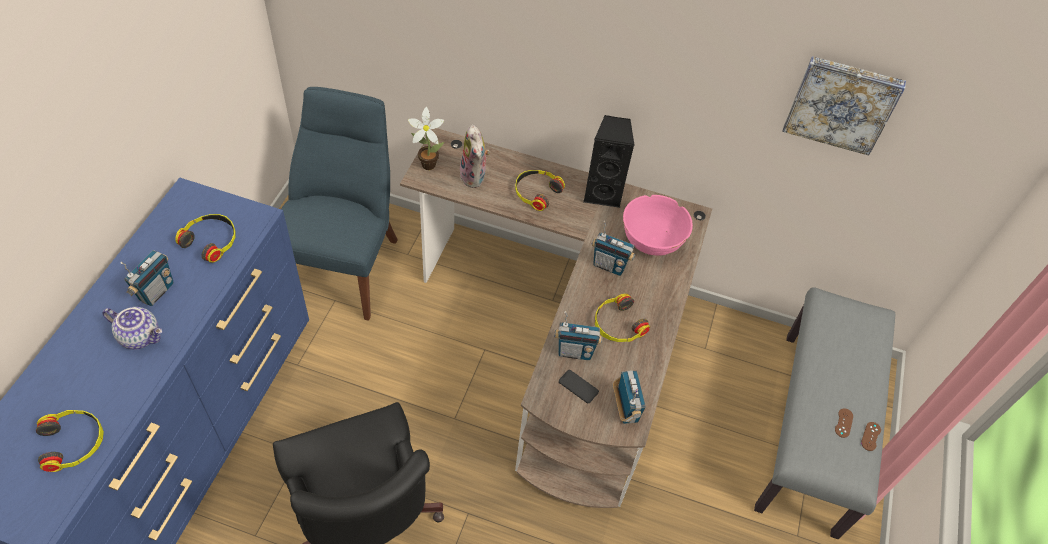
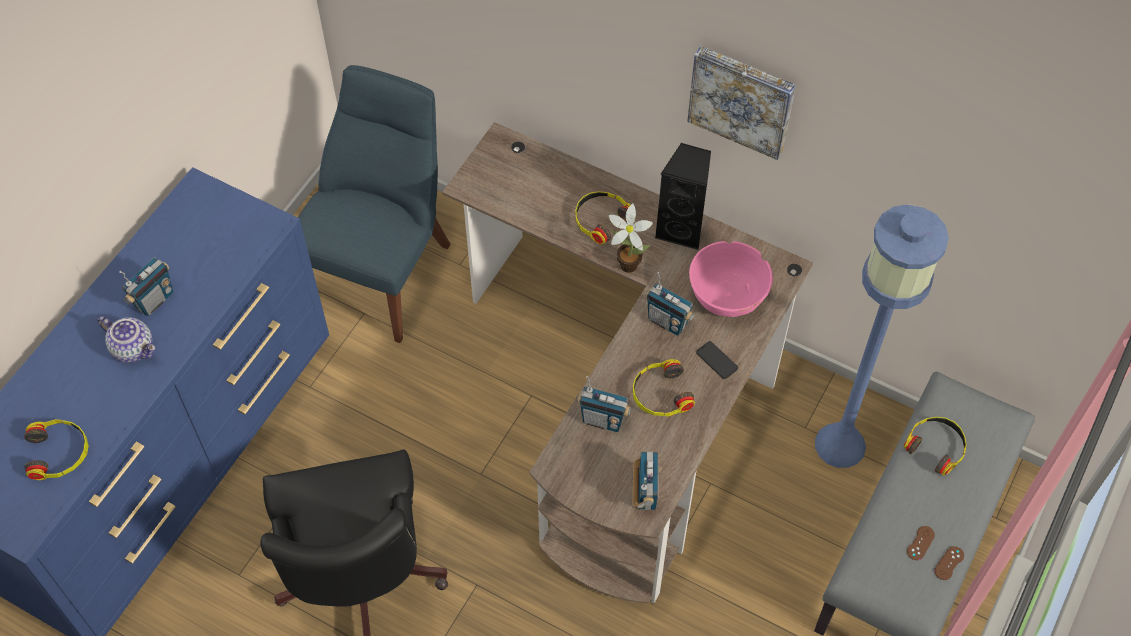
camera: 15 degrees right, 5 degrees up
(211, 240) = (217, 247): headphones -> headphones (936, 447)
(426, 163) = (477, 170): potted plant -> potted plant (626, 263)
(475, 177) = (531, 192): plush toy -> none
(578, 386) = (598, 461): phone -> phone (716, 360)
(735, 359) = (840, 445): none -> blue floor lamp
(842, 103) = (942, 171): picture -> picture (742, 99)

